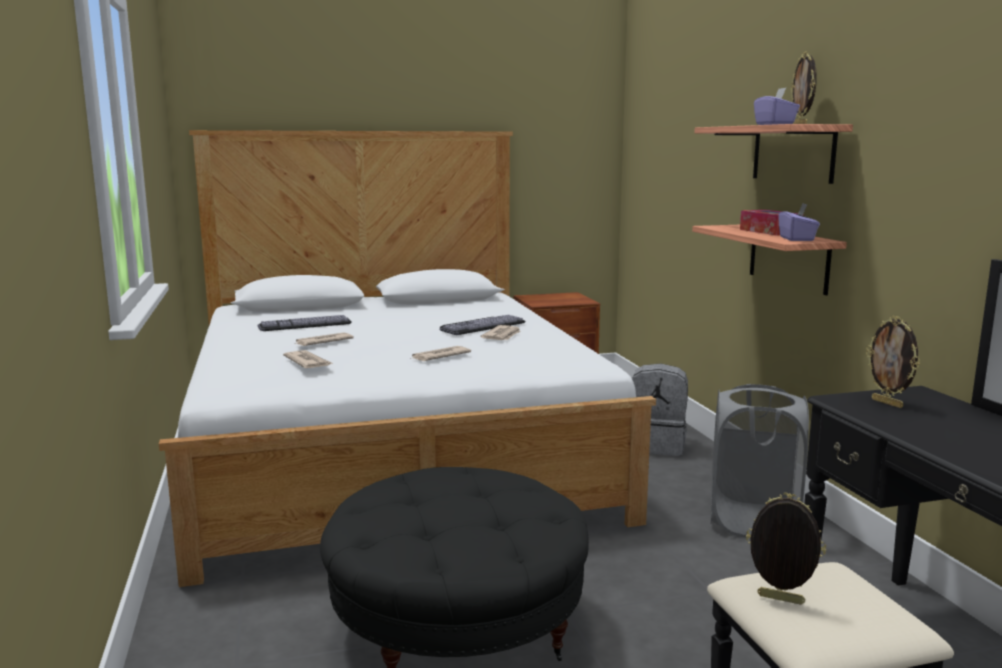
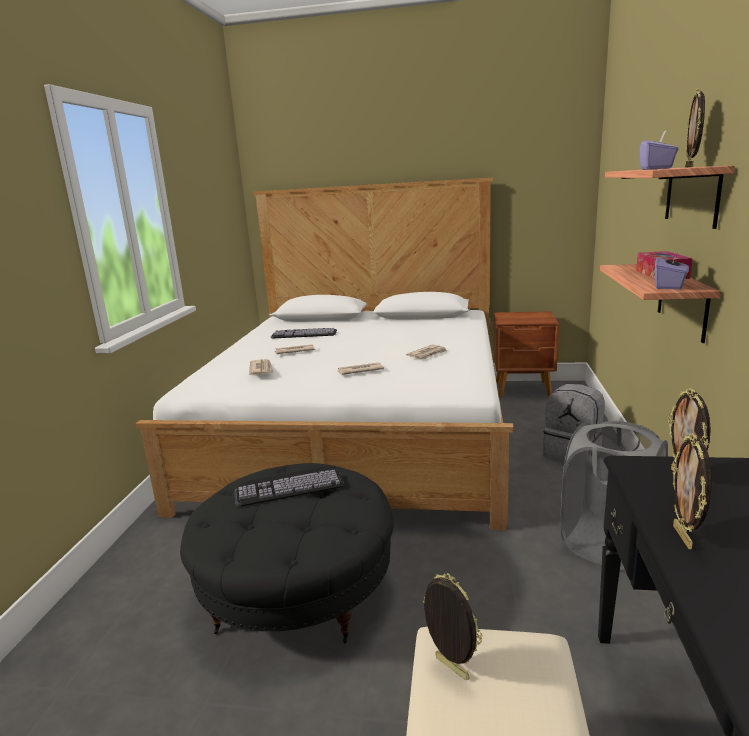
camera: 25 degrees right, 5 degrees up
(480, 325) = (422, 342): keyboard -> keyboard (289, 485)
(935, 439) = (684, 537): none -> picture frame

